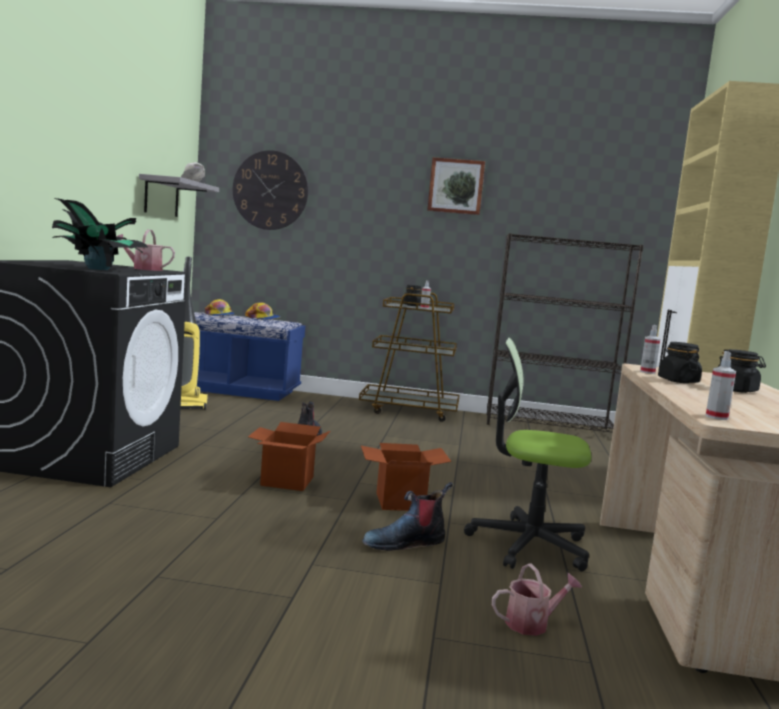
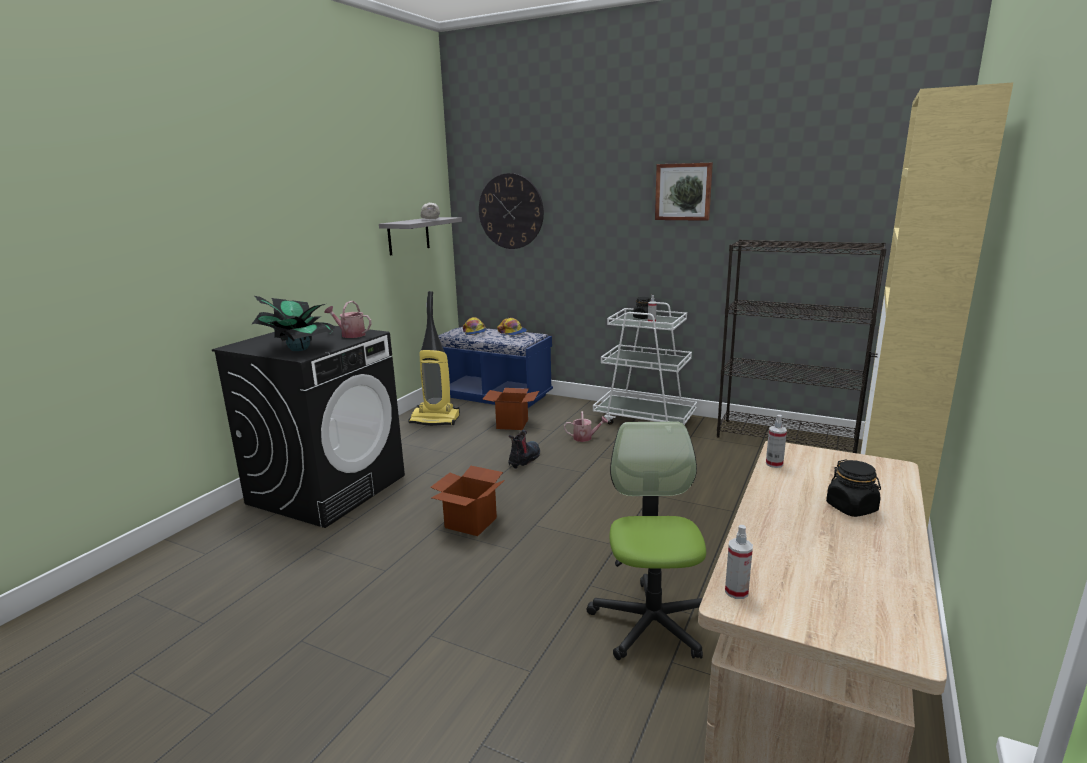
camera: 20 degrees right, 10 degrees up
(400, 502) = (559, 554): cardboard box -> cardboard box (512, 424)
(404, 543) = (529, 612): boot -> none
(409, 411) = (645, 419): brown cart -> white cart
(528, 544) = (652, 622): office chair -> office chair turned 60 degrees clockwise
(532, 623) = (587, 737): watering can -> watering can (585, 438)
(678, 381) = (791, 486): black jar -> none

